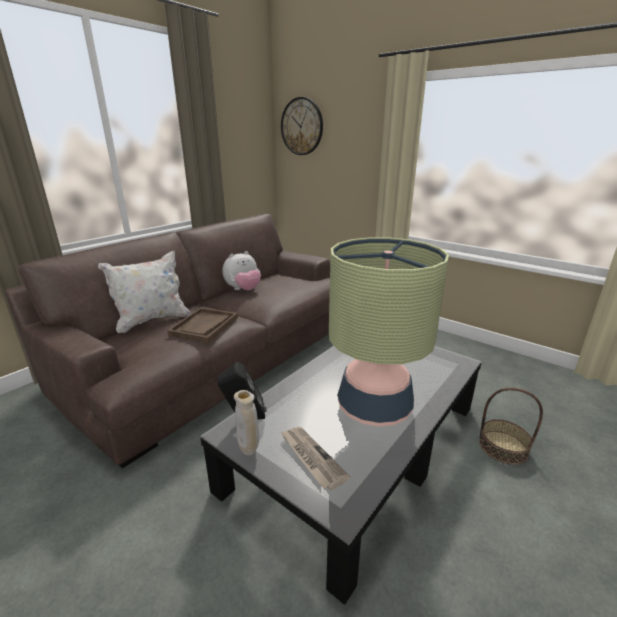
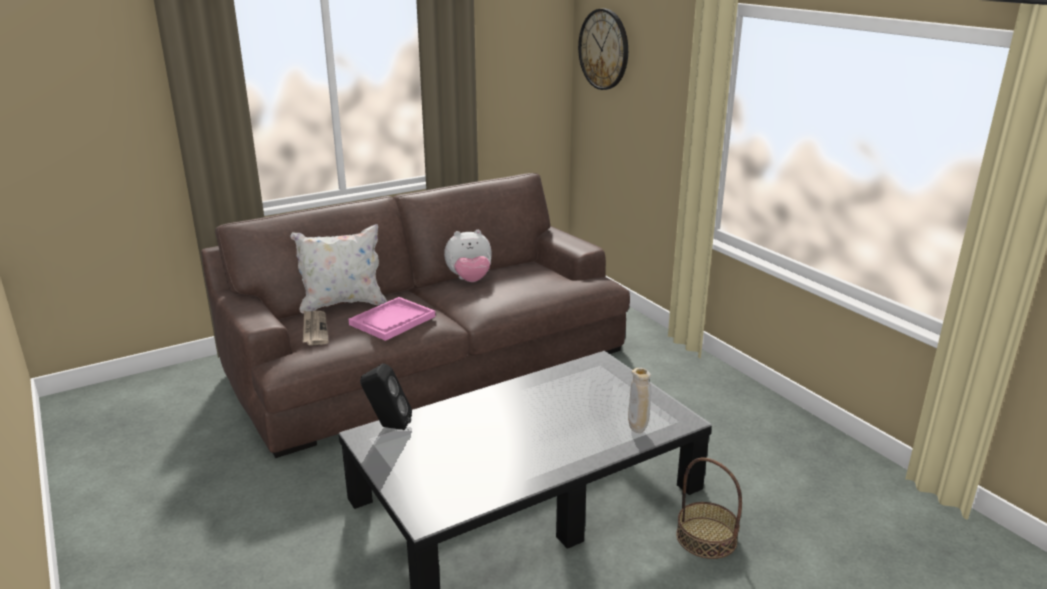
camera: 20 degrees right, 0 degrees up
(204, 326) = (392, 321): brown tray -> pink tray
(249, 450) = (375, 454): beige vase -> beige vase (637, 430)
(311, 458) = (429, 473): newspaper -> newspaper (314, 329)
(374, 407) = (529, 444): table lamp -> none

